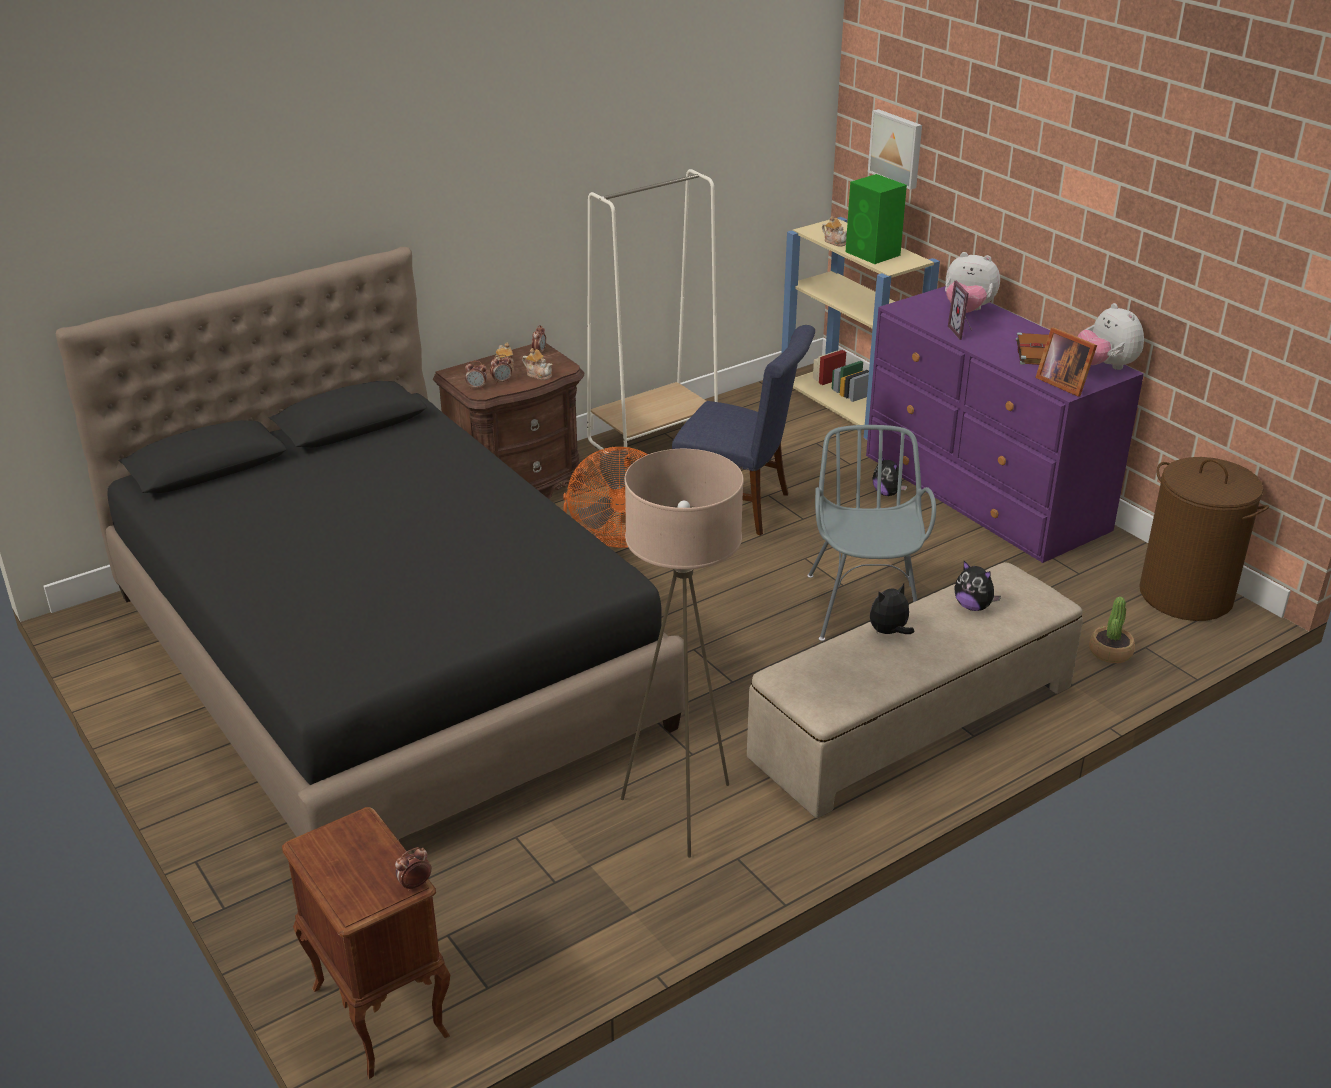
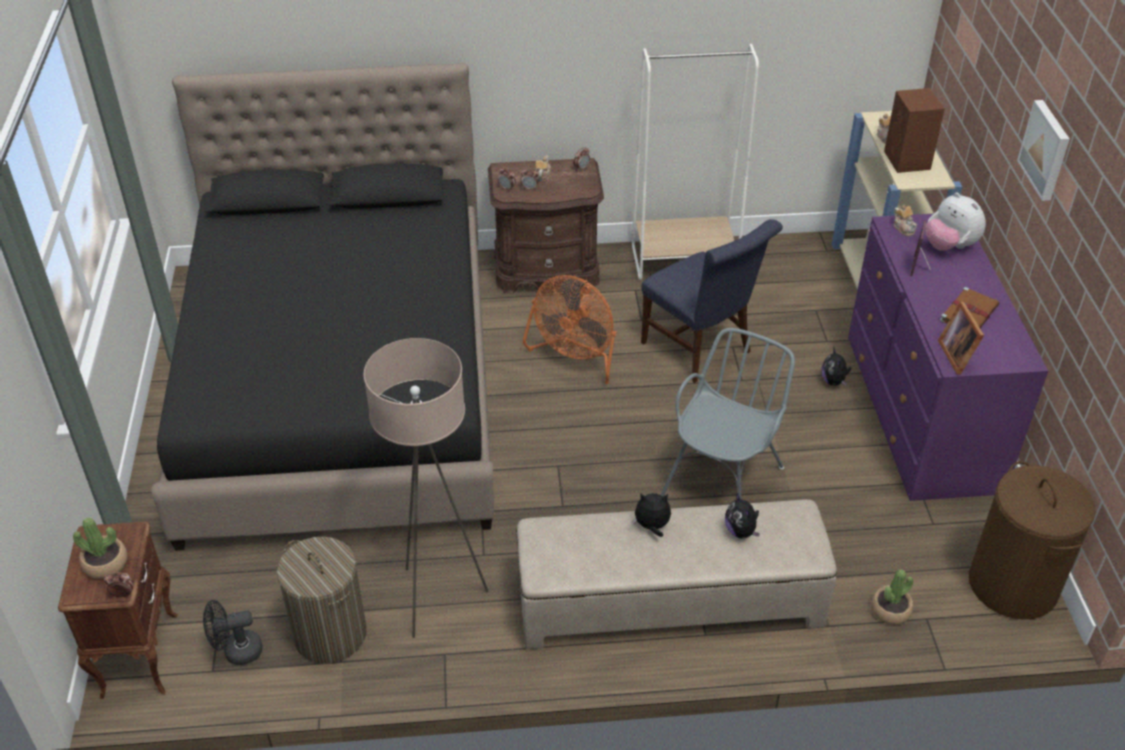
camera: 30 degrees right, 10 degrees up
(359, 864) = (105, 563): none -> potted plant
(499, 956) = (236, 652): none -> black fan
(538, 374) = (562, 191): teapot -> teapot (904, 228)
(593, 892) = (330, 633): none -> laundry basket
(873, 254) = (907, 161): green speaker -> brown speaker
(897, 148) = (963, 67): picture -> picture (1046, 149)
(1105, 366) = (1018, 350): plush toy -> none

